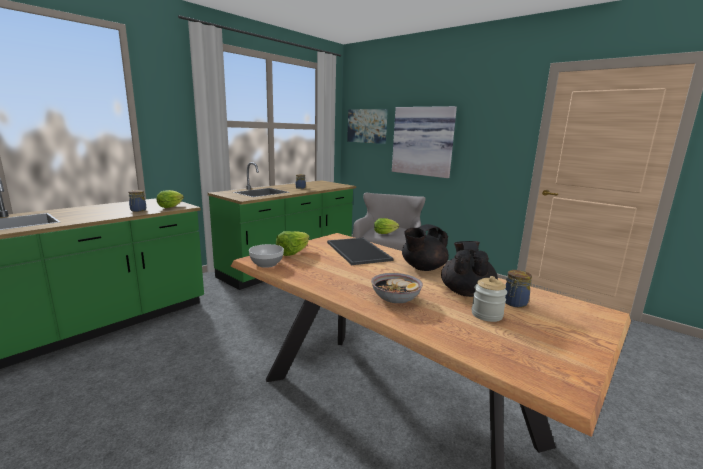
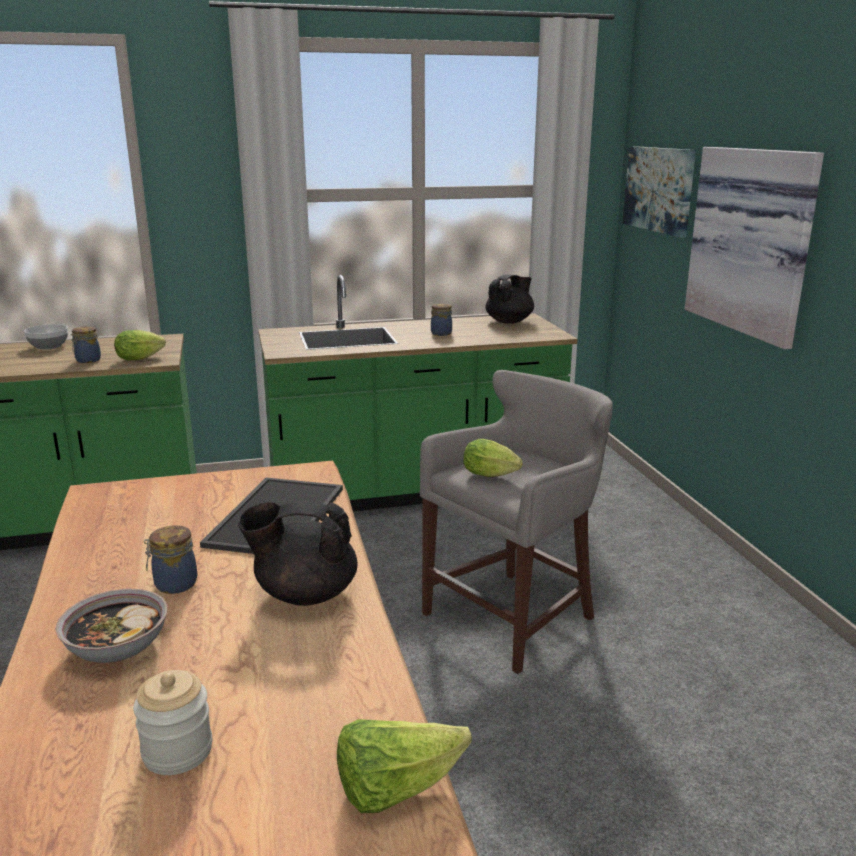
camera: 35 degrees right, 5 degrees up
(267, 264) = (90, 507): bowl -> bowl (48, 346)
(293, 253) = (169, 493): lettuce -> lettuce (396, 788)
(466, 292) = (258, 682): black teapot -> black teapot (509, 321)
(514, 303) = (287, 750): jar -> jar (174, 584)

